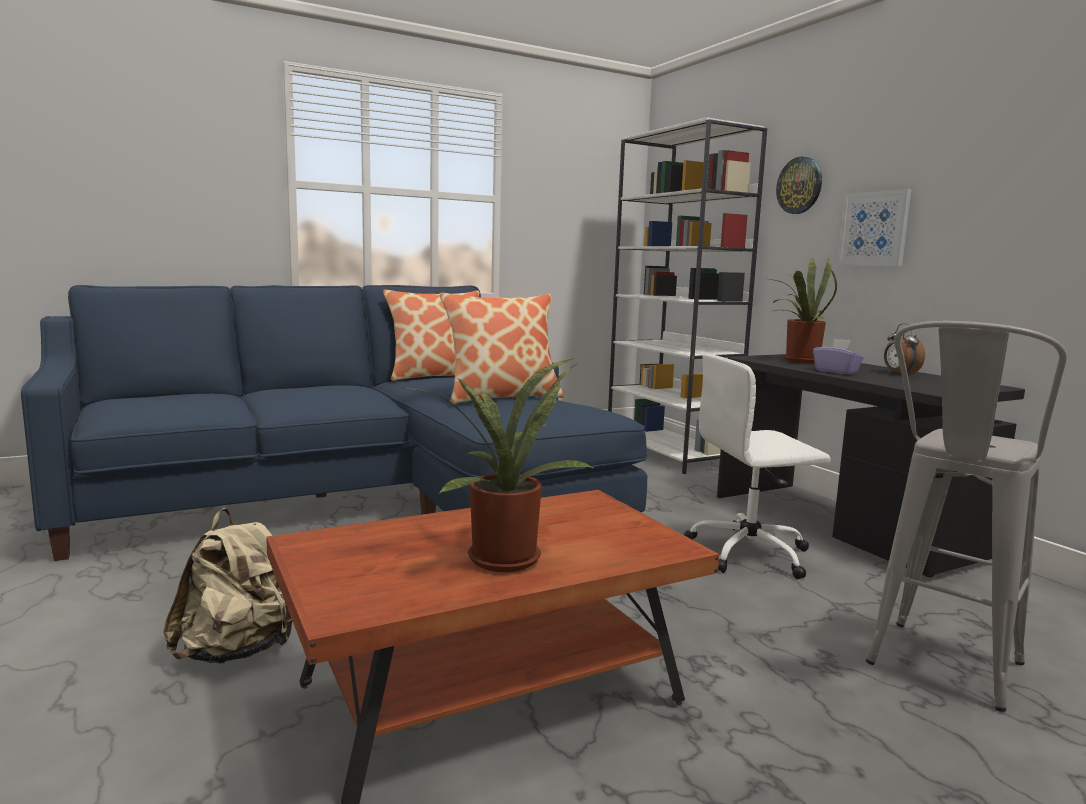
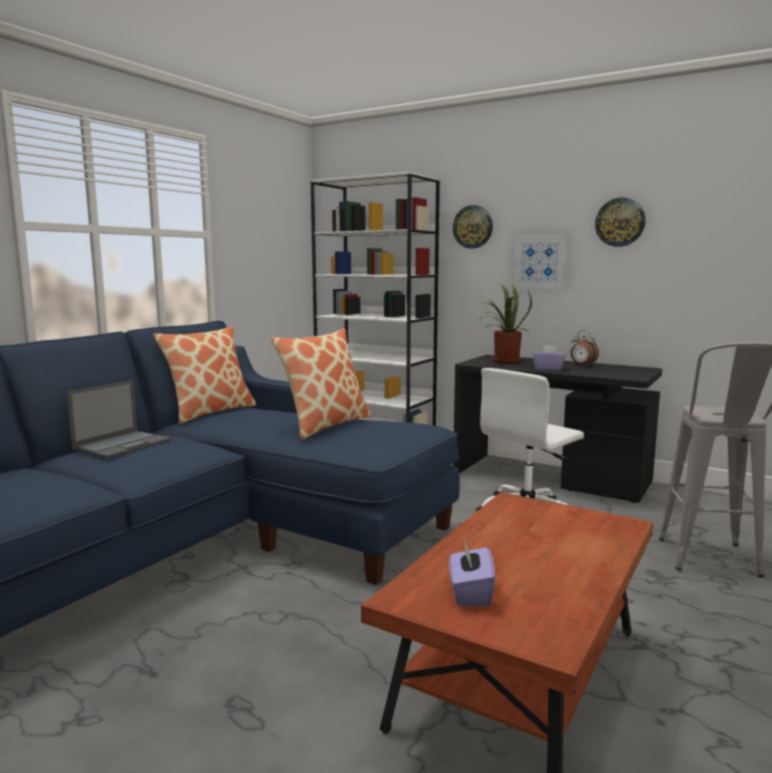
camera: 30 degrees left, 0 degrees up
(239, 651) = (282, 726): beige backpack -> none
(314, 387) = (123, 444): none -> laptop
(369, 554) = (470, 593): none -> purple tissue box
(503, 556) = (552, 563): potted plant -> none
(983, 167) = (620, 222): none -> wall clock

